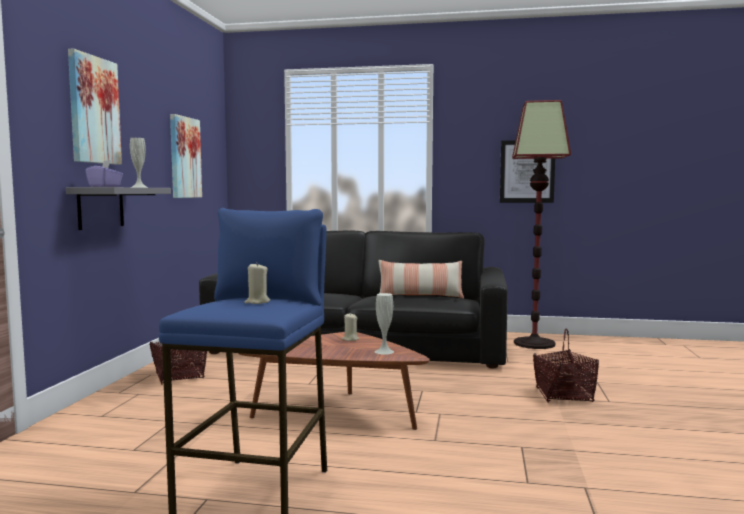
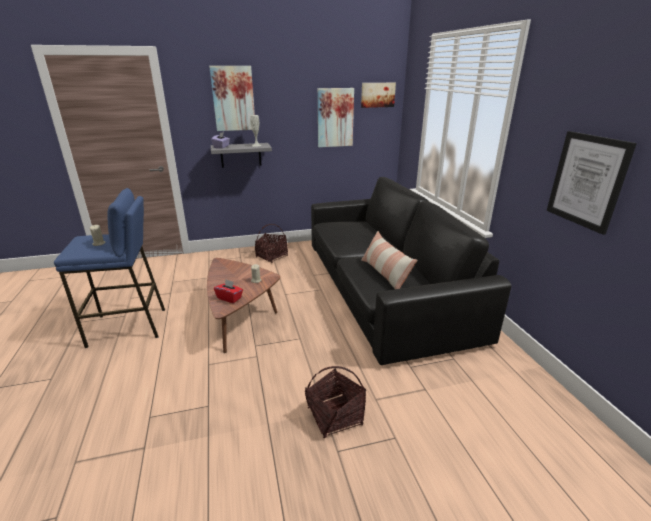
camera: 65 degrees right, 20 degrees up
(211, 133) = (377, 95): none -> picture
(384, 351) = (229, 298): white vase -> red tissue box
(534, 343) = (496, 375): floor lamp -> none

